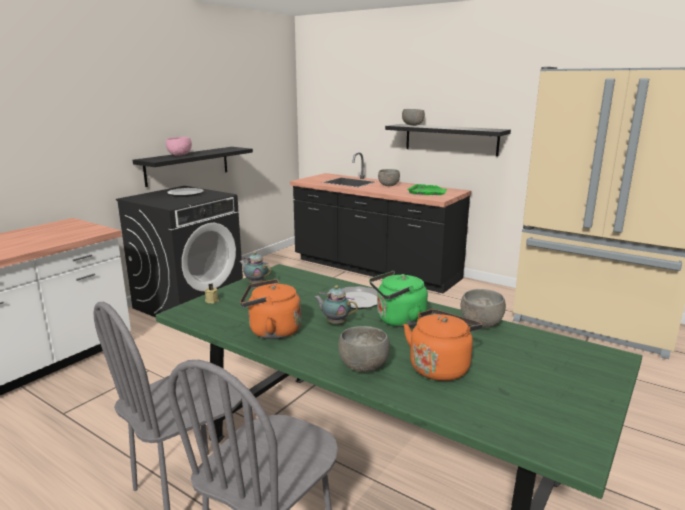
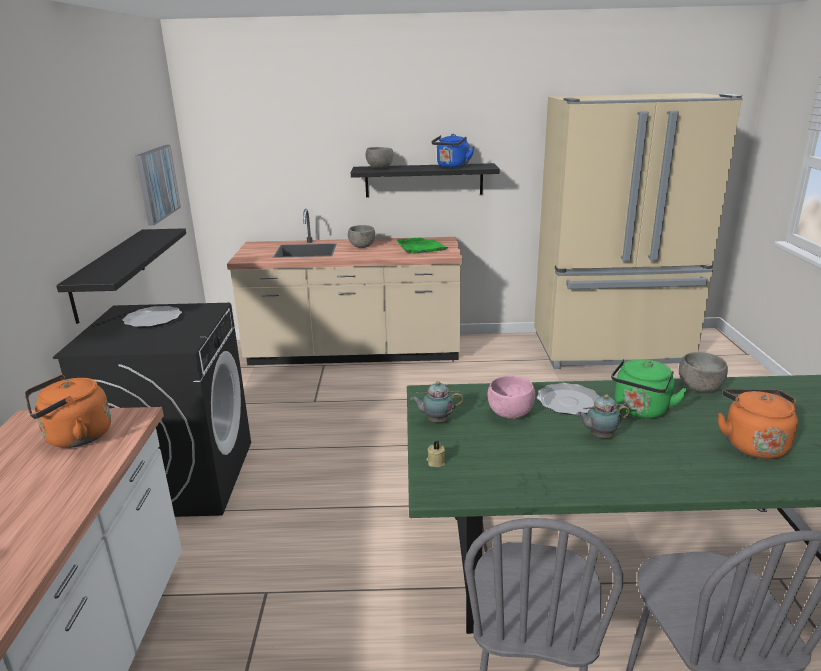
camera: 35 degrees left, 5 degrees up
(179, 155) = (113, 261): pink bowl -> pink bowl (509, 413)
(258, 121) = (157, 183): none -> picture
(271, 331) = (568, 472): orange kettle -> orange kettle (74, 437)
(364, 367) = (708, 472): grey bowl -> none
(374, 270) = (354, 353): black counter -> beige counter
(466, 128) = (452, 167): none -> blue kettle

